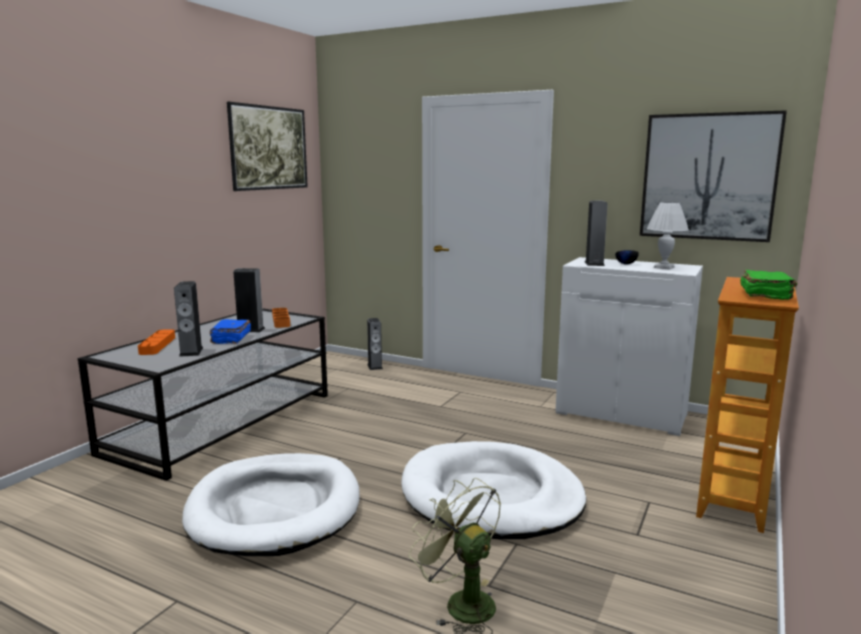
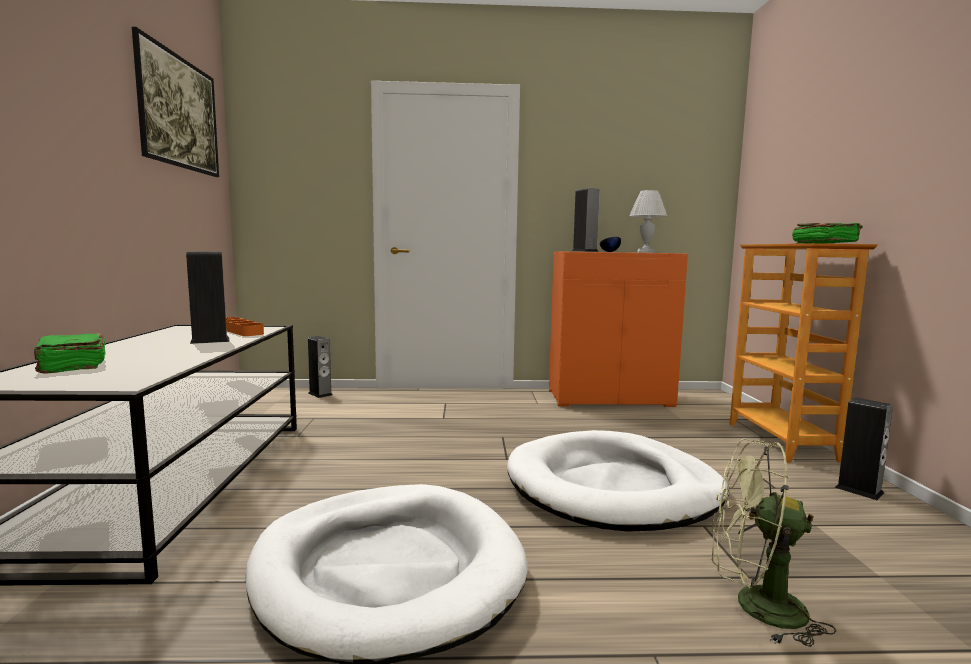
camera: 30 degrees left, 5 degrees down
(157, 345) = (72, 365): orange tray -> green book
(191, 352) = (153, 366): speaker -> speaker (859, 490)
(230, 339) = (197, 349): blue book -> none
(622, 413) = (610, 398): white cabinet -> orange cabinet
(708, 177) = (663, 174): picture -> none

